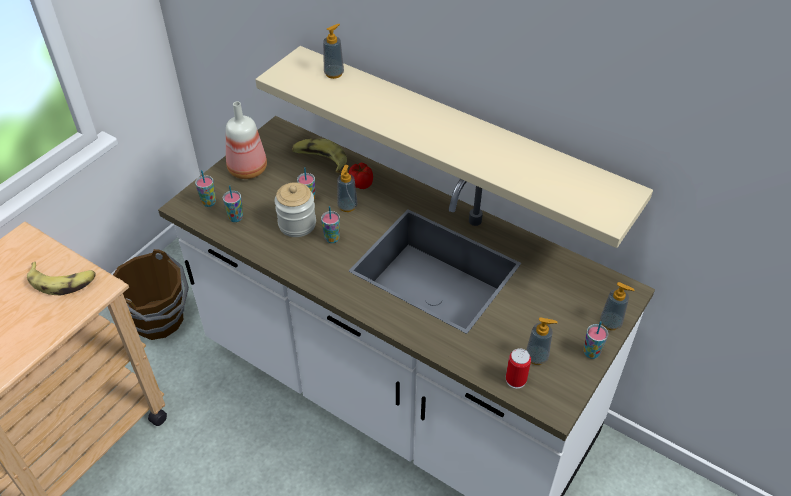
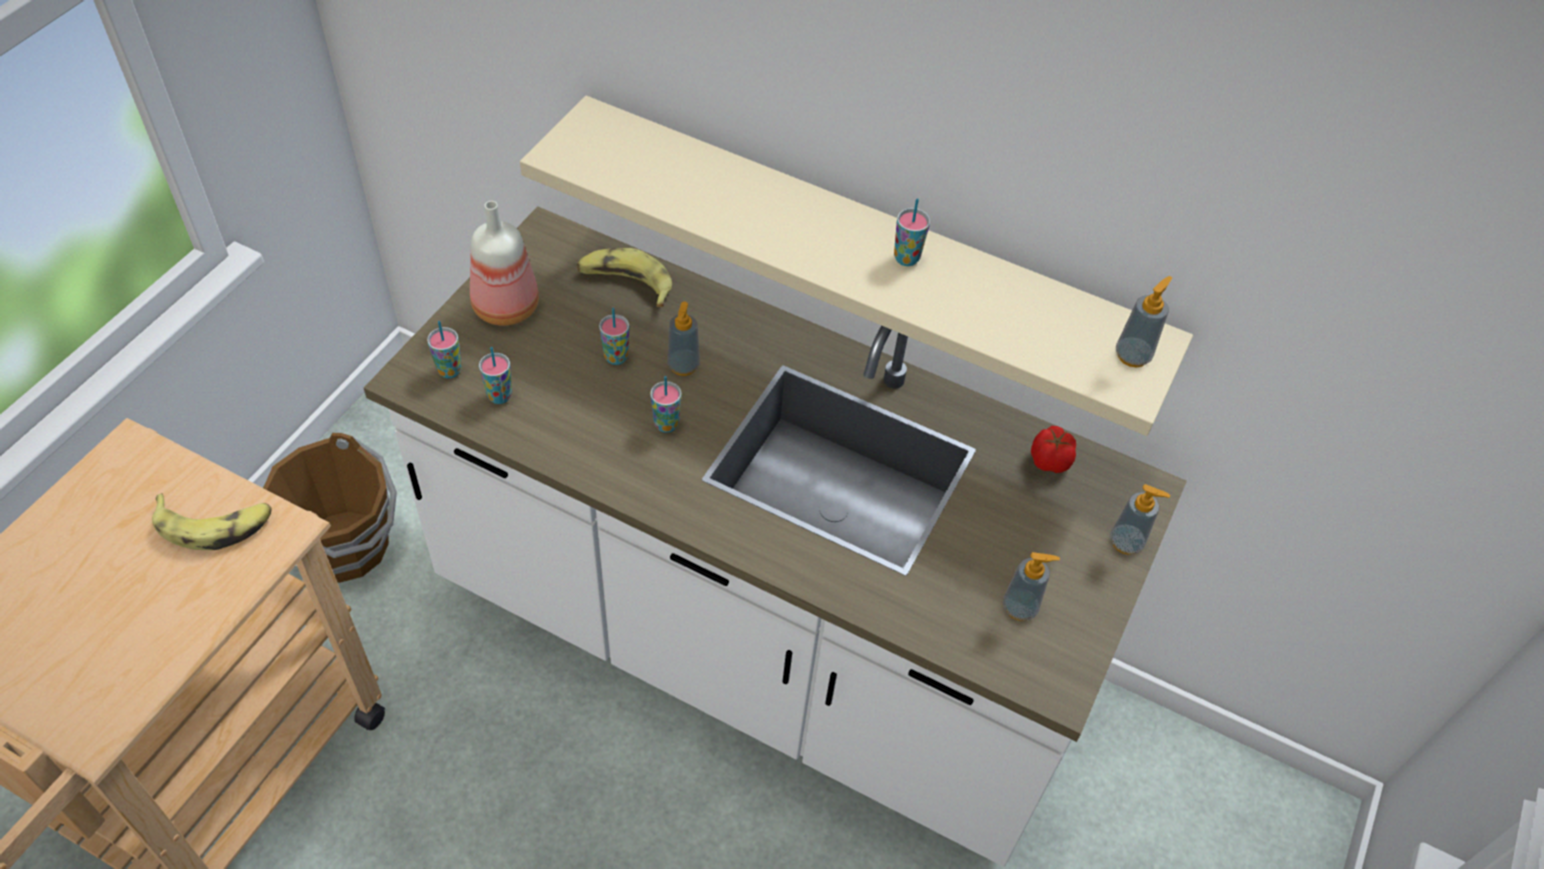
camera: 10 degrees left, 5 degrees up
(297, 224) = (605, 402): jar -> none
(334, 73) = (652, 146): soap dispenser -> soap dispenser (1132, 355)
(361, 183) = (700, 323): tomato -> tomato (1049, 460)
(515, 380) = (992, 648): can -> none
(591, 353) = (1102, 594): cup -> cup (906, 258)

